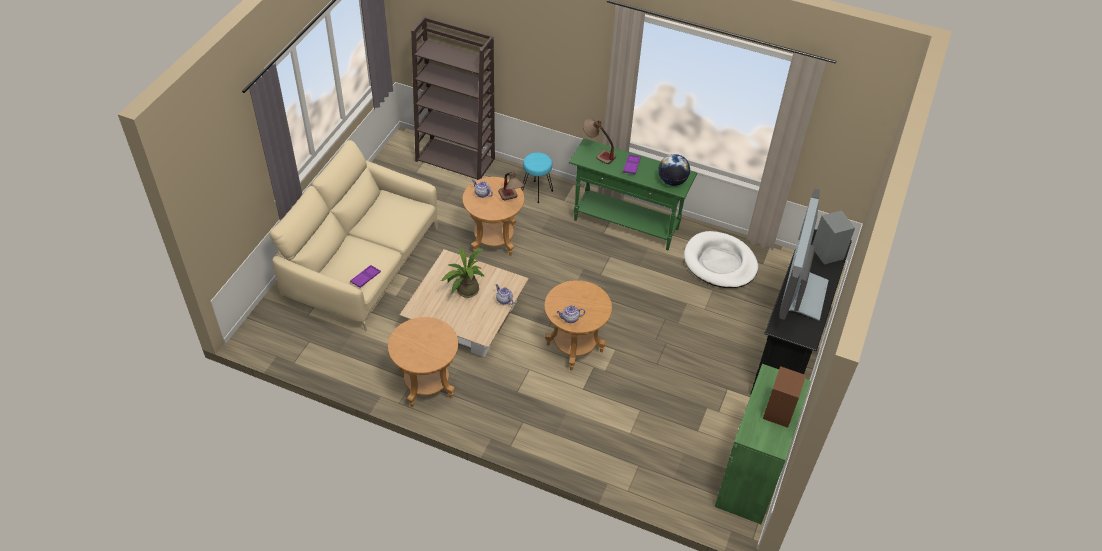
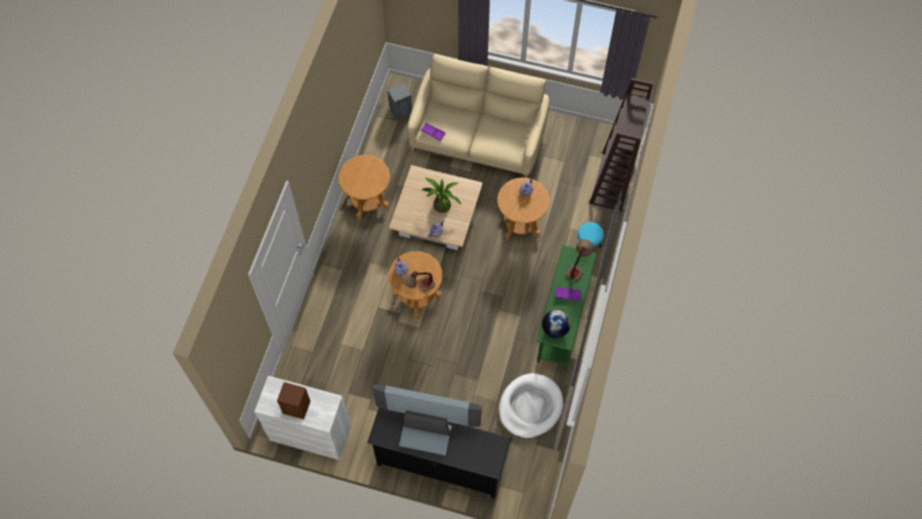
camera: 85 degrees right, 15 degrees up
(511, 200) = (522, 213): table lamp -> table lamp (418, 287)
(750, 476) = (310, 433): green cabinet -> white cabinet
(827, 252) = (480, 456): grey speaker -> grey speaker (401, 110)

